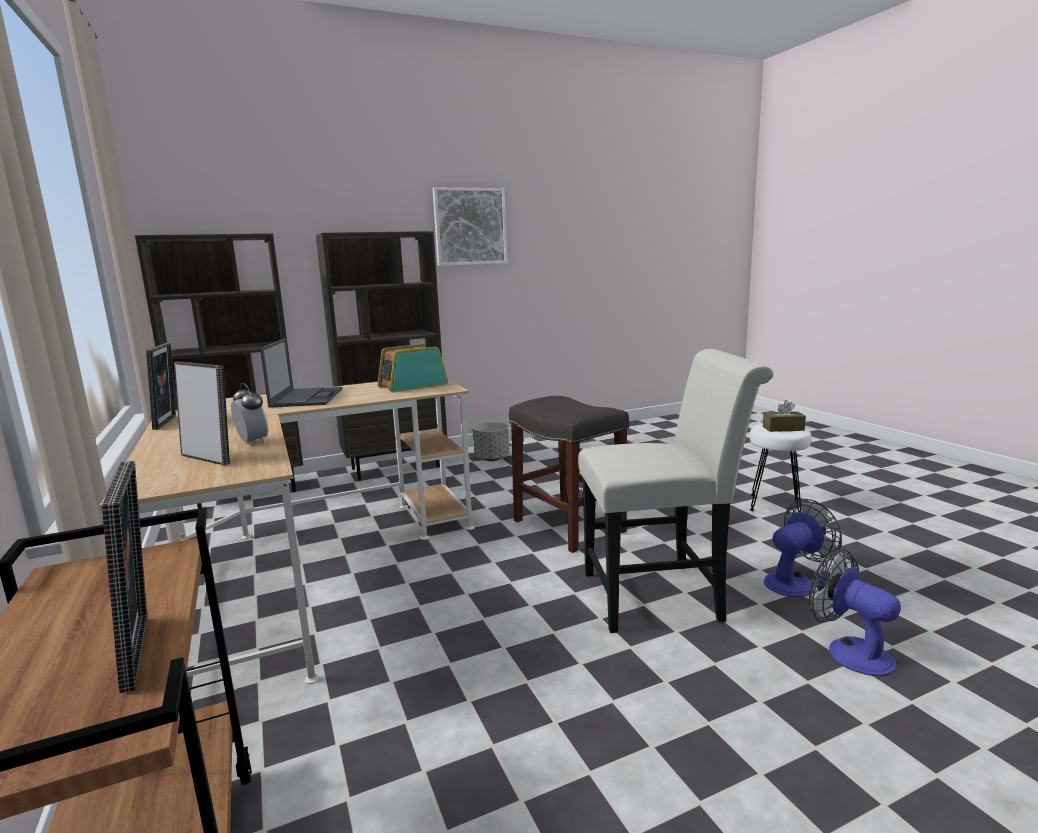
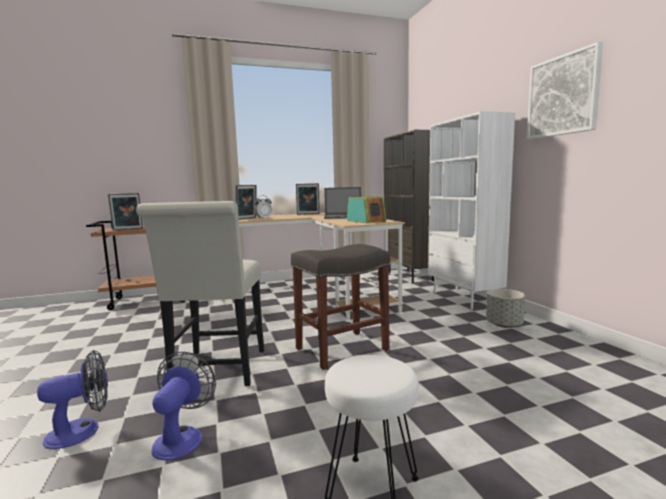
camera: 95 degrees right, 5 degrees down
(396, 467) = (464, 298): brown bookcase -> white bookcase
(783, 428) = (366, 371): brown tissue box -> none
(795, 582) = (181, 437): fan -> fan turned 150 degrees counterclockwise

